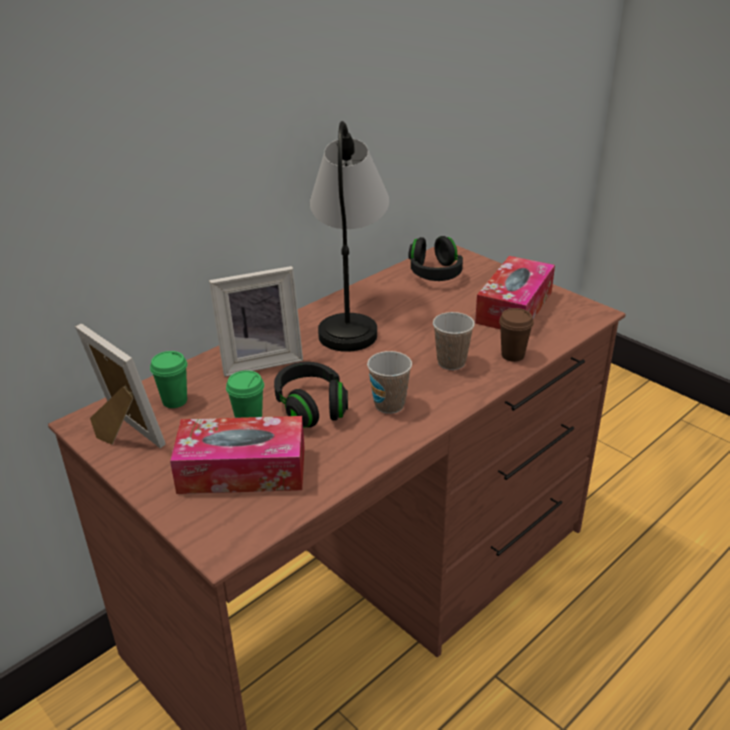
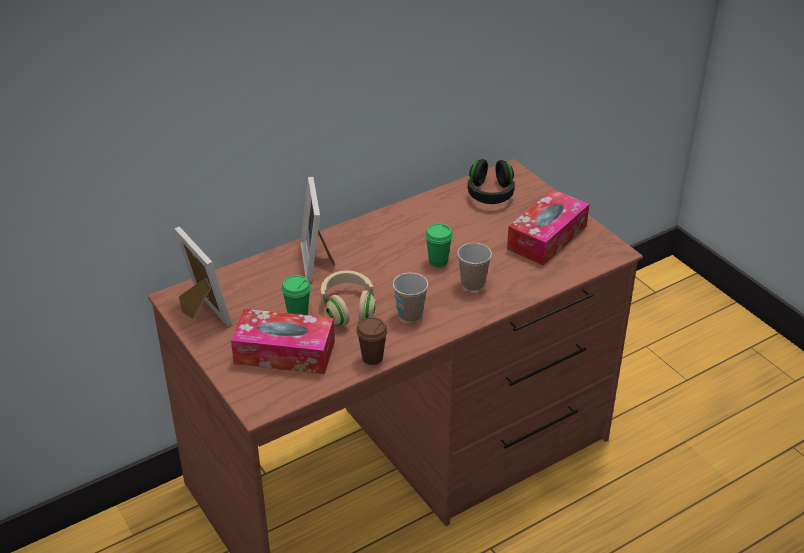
camera: 10 degrees right, 5 degrees up
(175, 401) = (244, 289): green cup -> green cup (438, 261)
(260, 360) = (318, 261): picture frame -> picture frame turned 90 degrees clockwise
(311, 407) = (348, 308): black headphones -> beige headphones
(351, 314) = (404, 227): table lamp -> none
(512, 355) = (526, 284): brown cup -> brown cup (372, 357)

